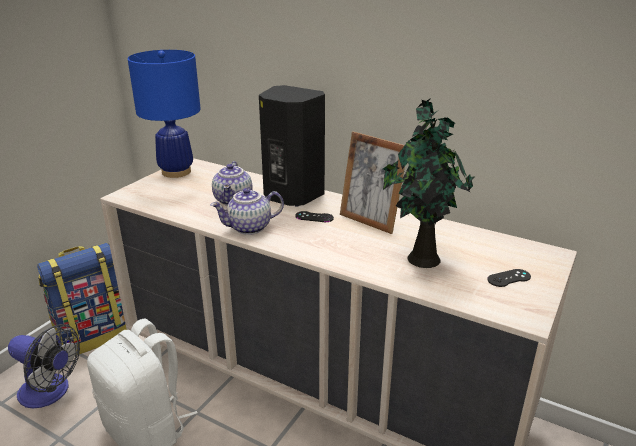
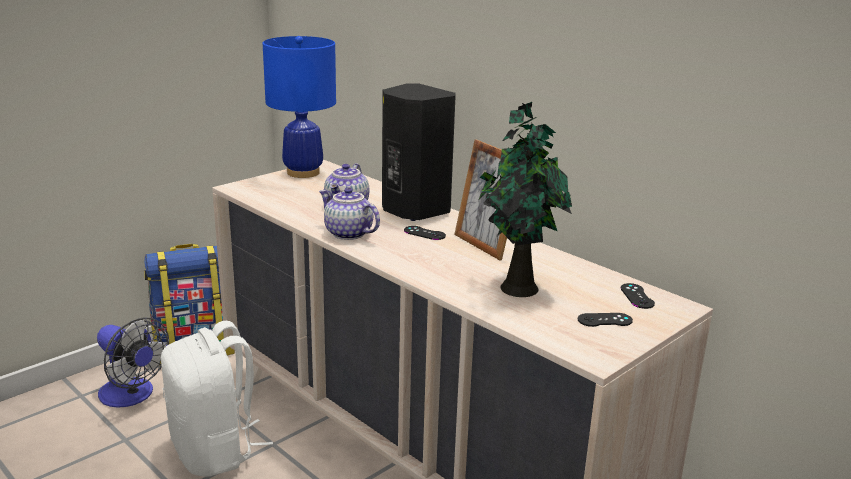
camera: 15 degrees right, 5 degrees down
(249, 228) = (347, 234): teapot -> teapot turned 45 degrees clockwise
(516, 250) = (637, 296): none -> black game controller

